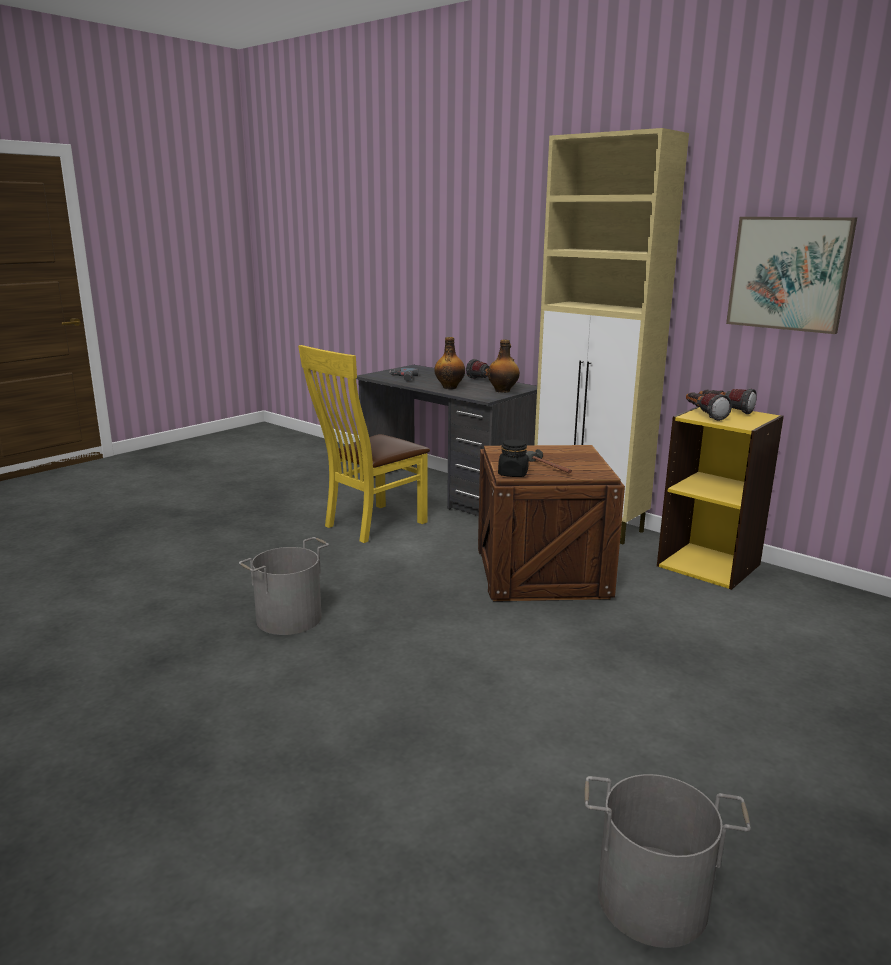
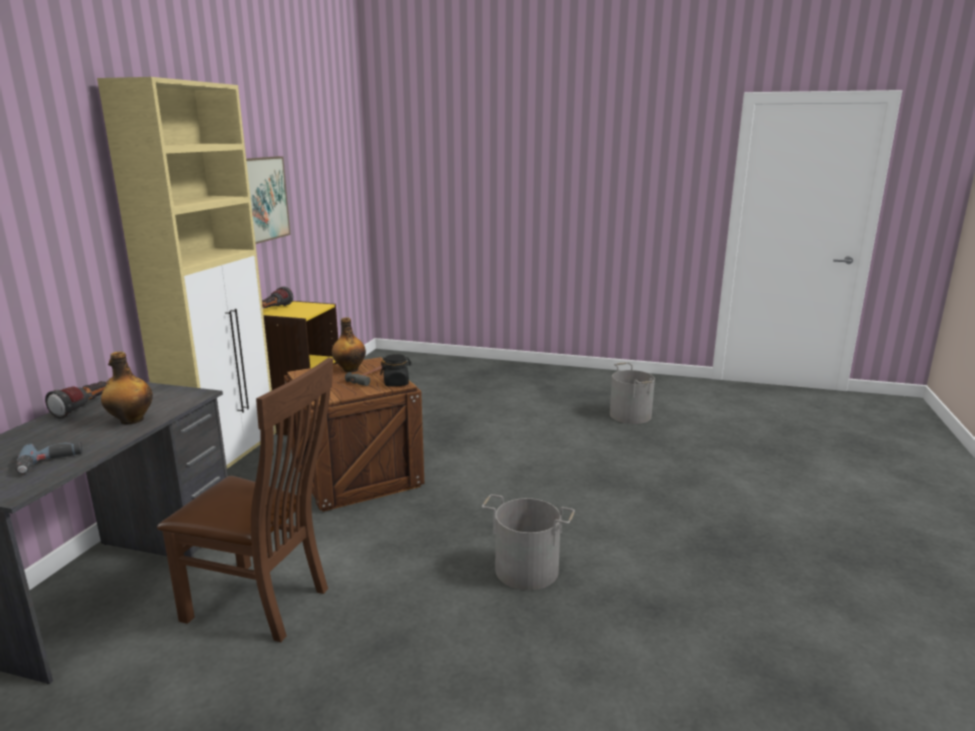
camera: 115 degrees left, 0 degrees up
(369, 525) = (265, 604): yellow chair -> brown chair
(503, 391) = (153, 392): bottle -> bottle (350, 369)
(703, 415) = (295, 313): flashlight -> none

